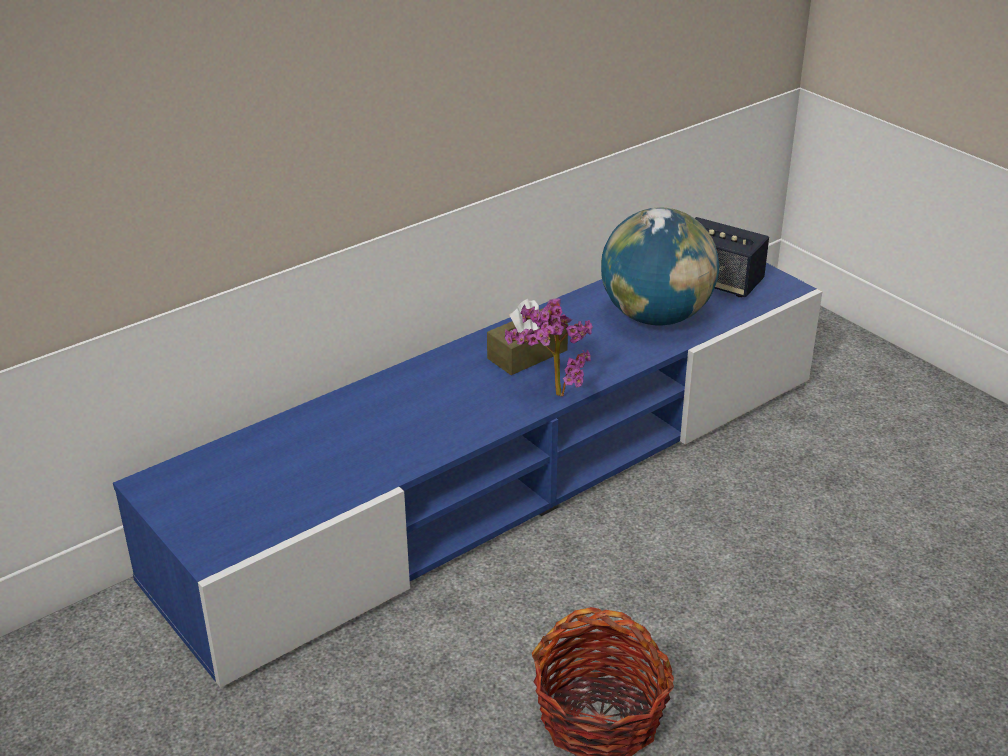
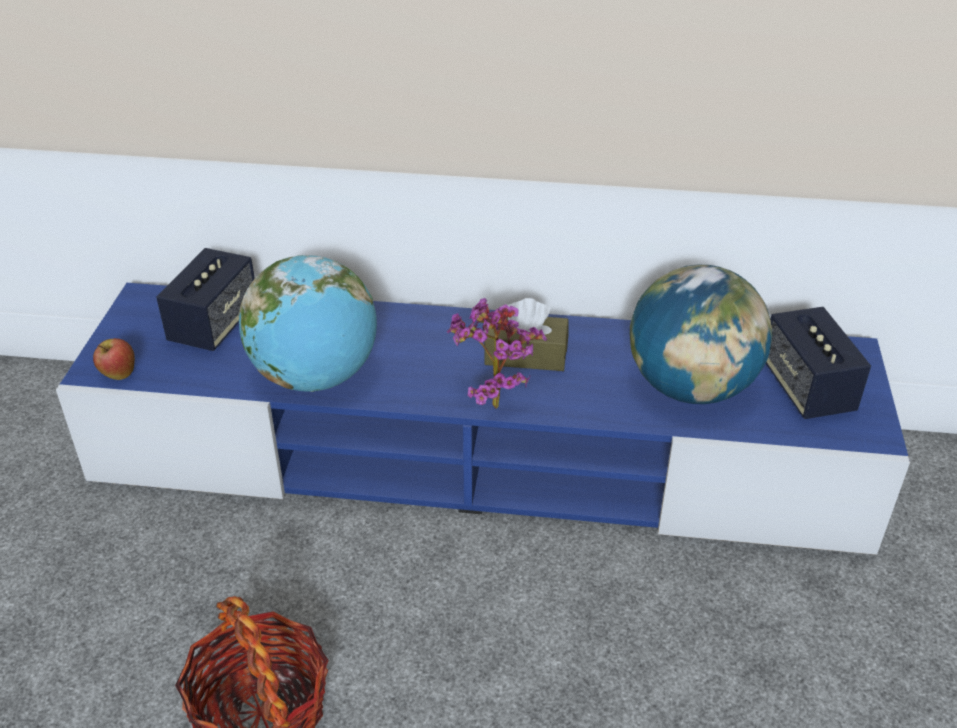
camera: 45 degrees right, 5 degrees up
(240, 543) = (118, 374): none -> apple
(257, 465) = (214, 324): none -> speaker
(405, 451) = (316, 377): none -> globe

